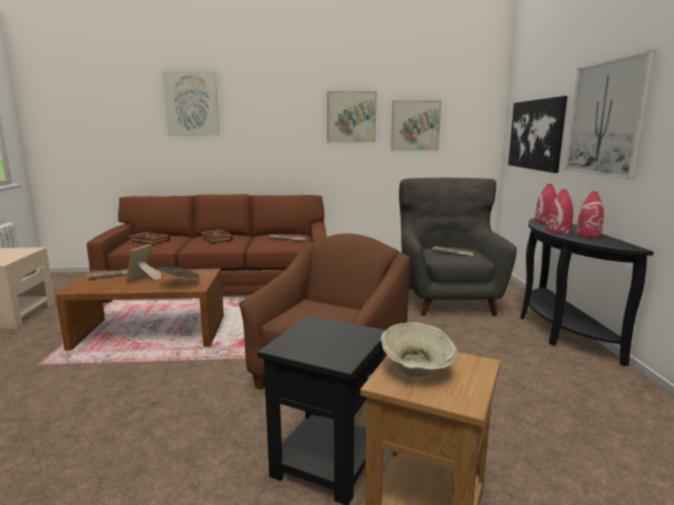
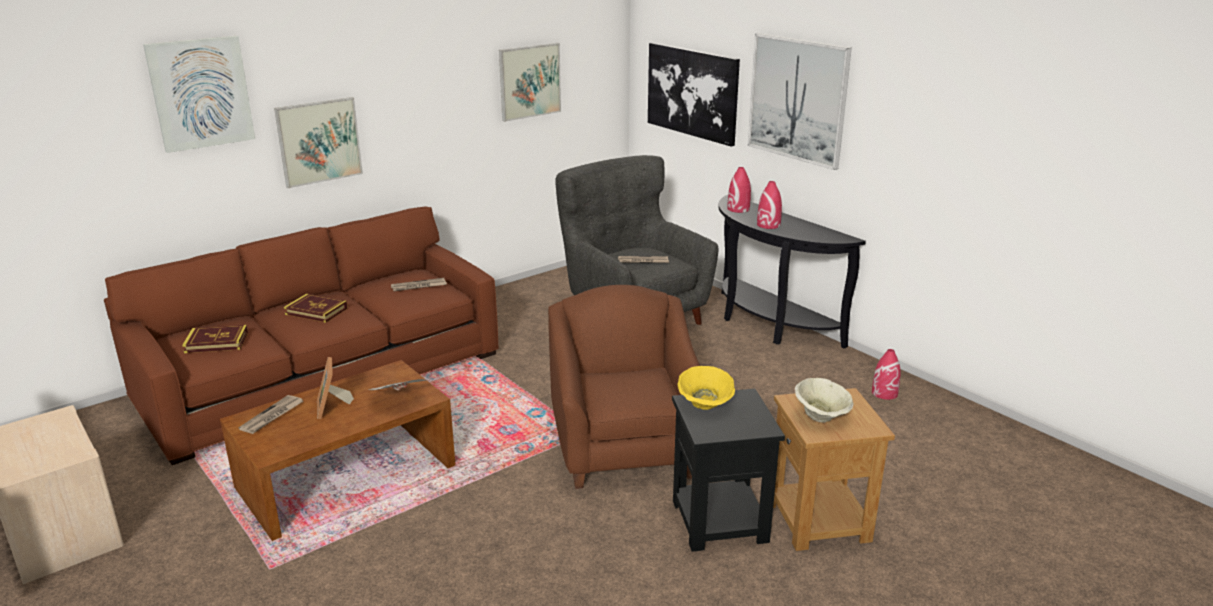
camera: 35 degrees left, 10 degrees up
(321, 328) = (705, 405): none -> yellow bowl
(351, 117) = (447, 81): picture -> picture (319, 141)
(588, 235) = (797, 225): red vase -> red vase (884, 393)

